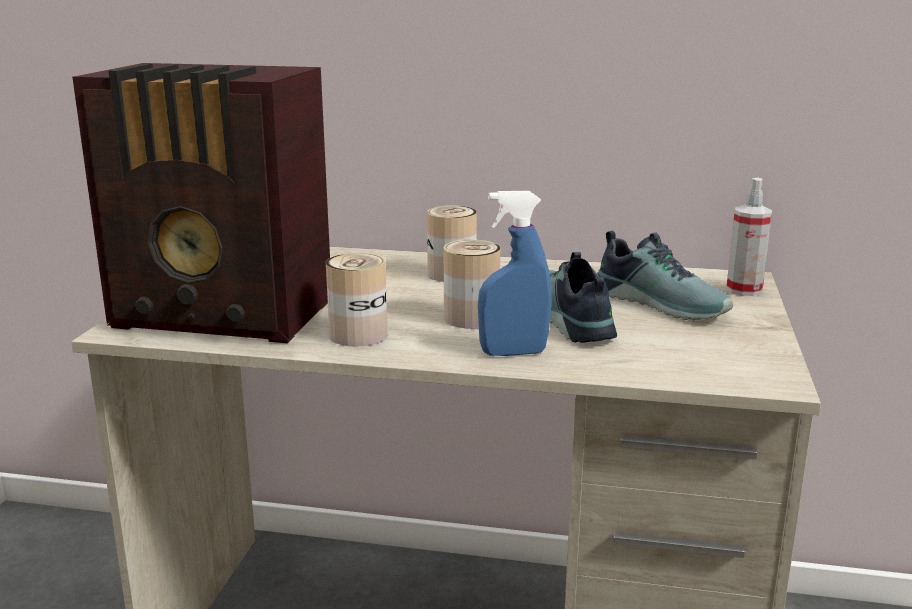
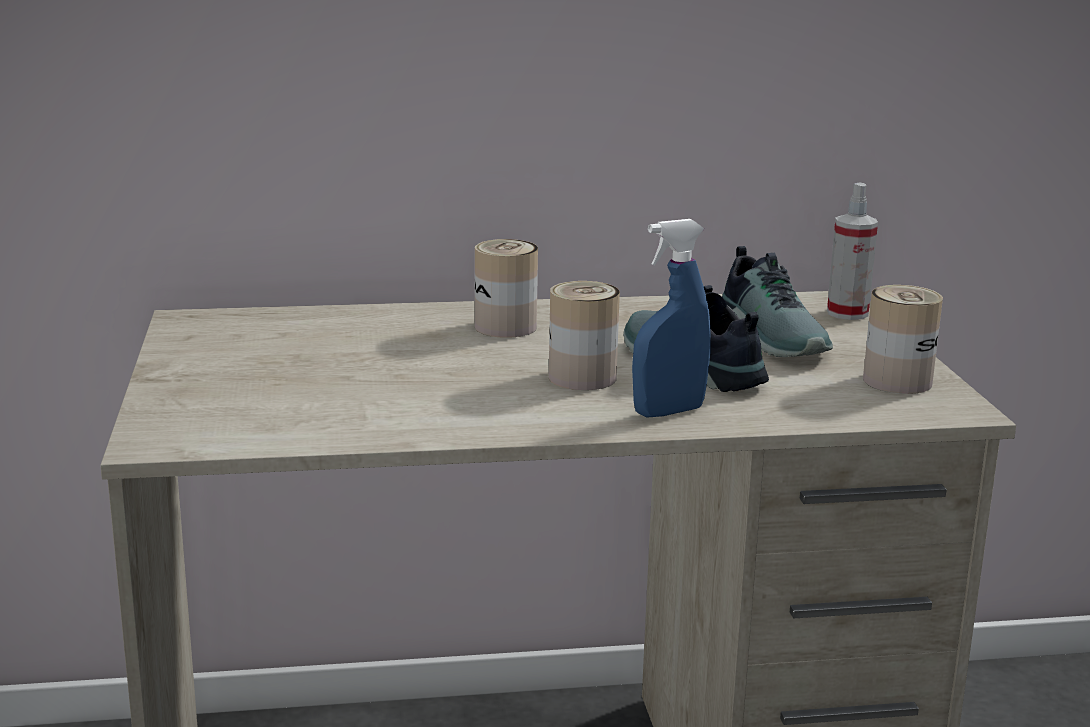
camera: 20 degrees left, 0 degrees up
(226, 316) = (277, 409): radio -> none
(358, 335) = (469, 412): can -> can (897, 381)
(662, 303) = (775, 337): shoe -> shoe turned 45 degrees clockwise

